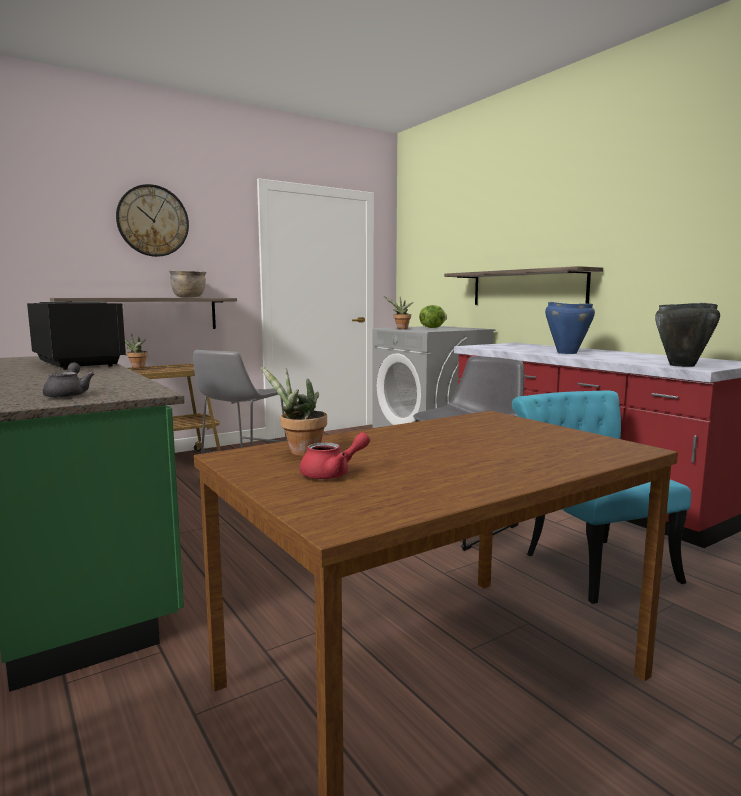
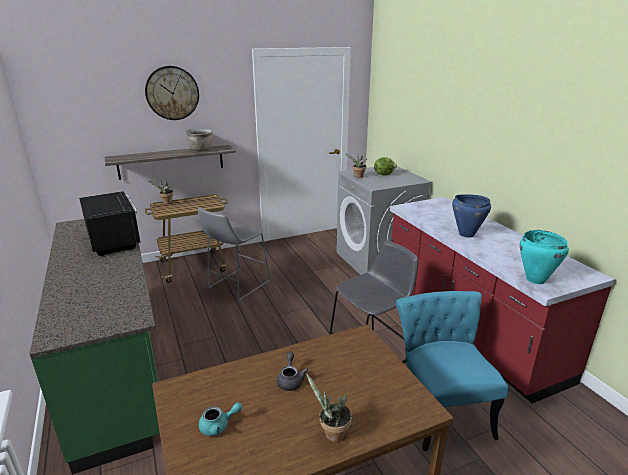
camera: 10 degrees right, 15 degrees up
(68, 395) = (89, 319): grey teapot -> grey teapot (290, 380)
(300, 452) = (213, 388): potted plant -> potted plant (331, 434)
(332, 474) = (219, 426): red teapot -> turquoise teapot
(527, 288) = (456, 157): shelf -> none
(681, 365) = (535, 280): black cooking pot -> turquoise cooking pot

